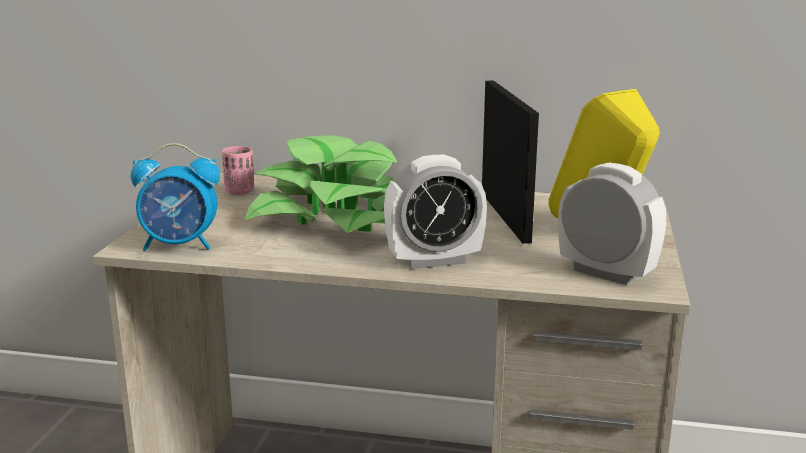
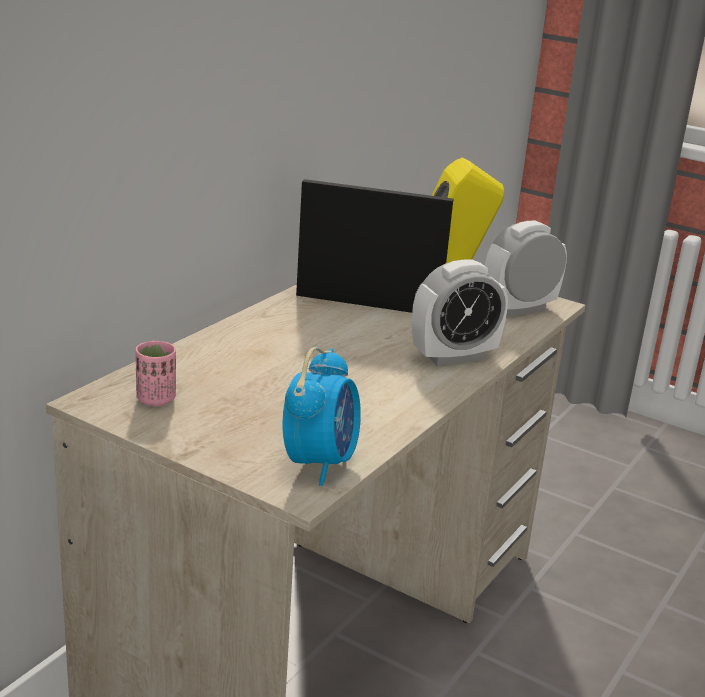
camera: 70 degrees left, 5 degrees up
(335, 216) = (300, 369): potted plant -> none
(434, 260) = (454, 356): alarm clock -> alarm clock turned 60 degrees clockwise

